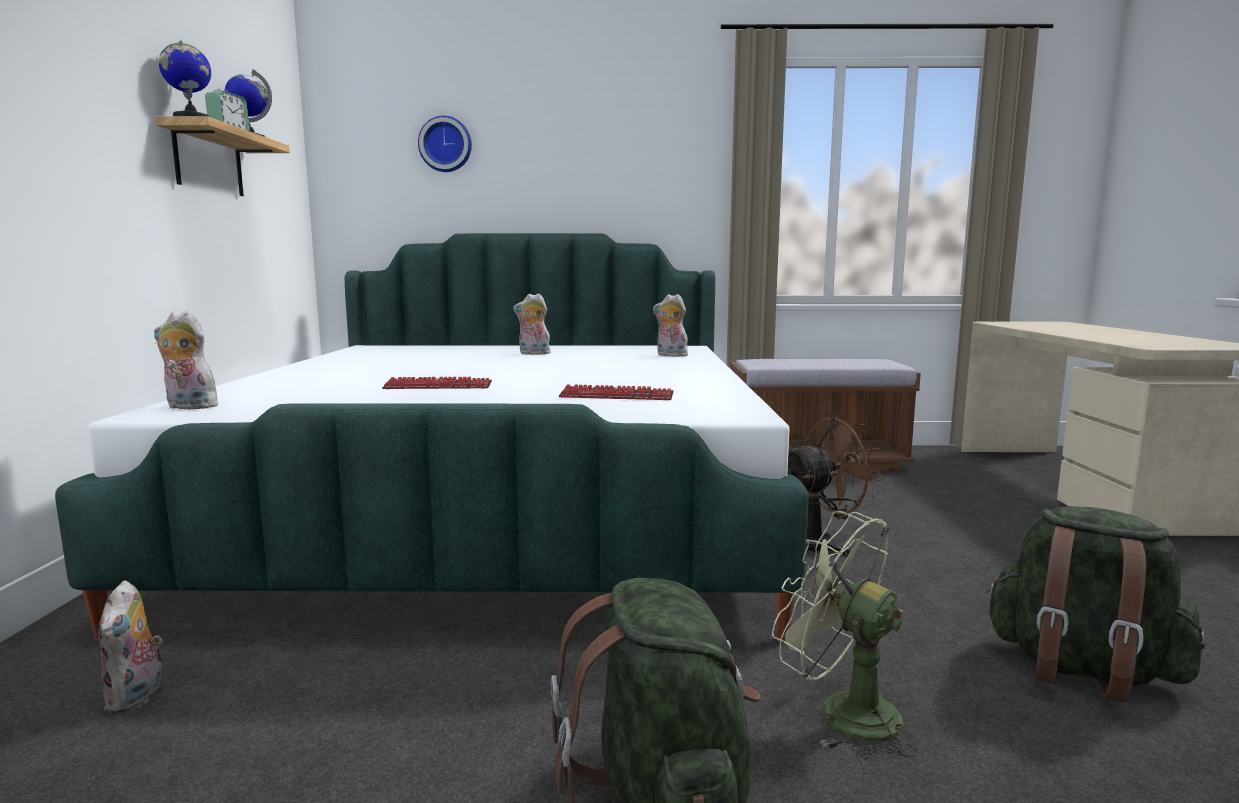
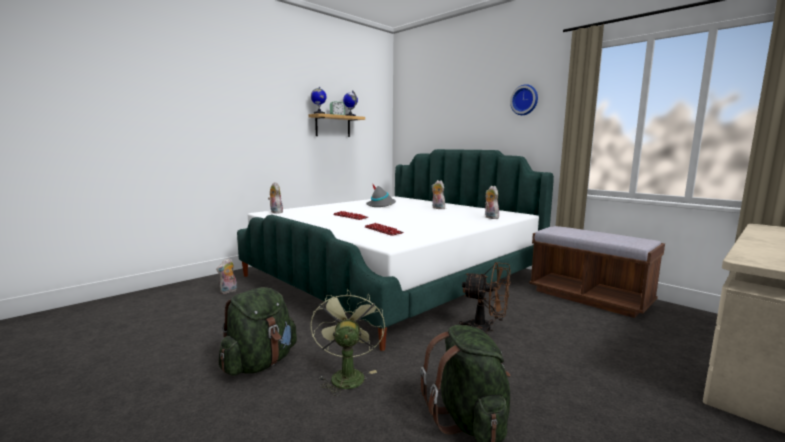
camera: 45 degrees right, 0 degrees up
(404, 361) = (381, 205): none -> grey hat
(446, 144) = (438, 108): wall clock -> wall clock (525, 100)

